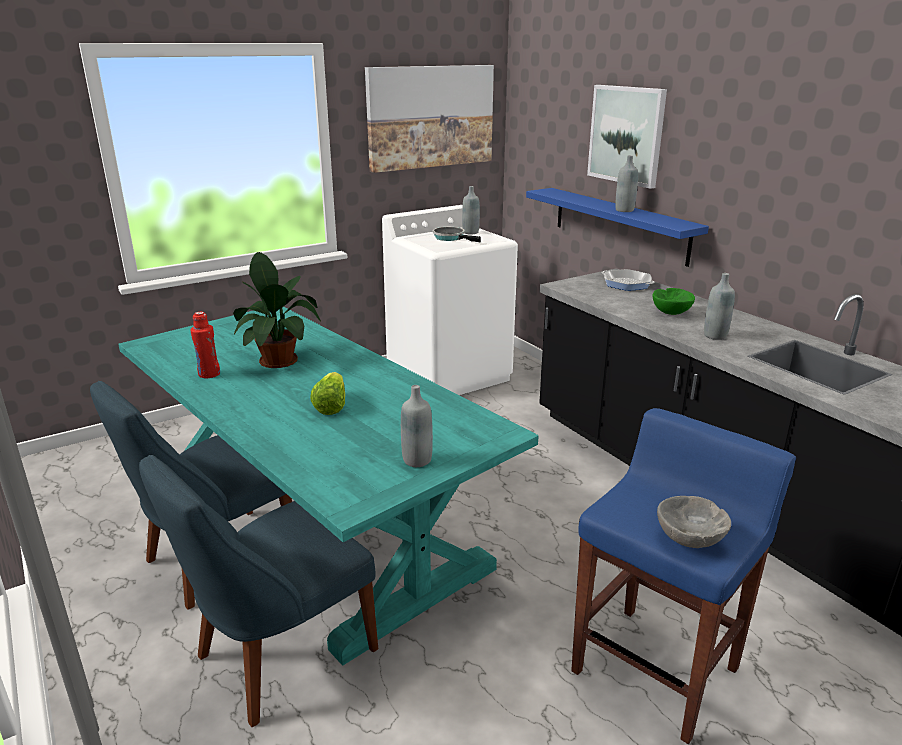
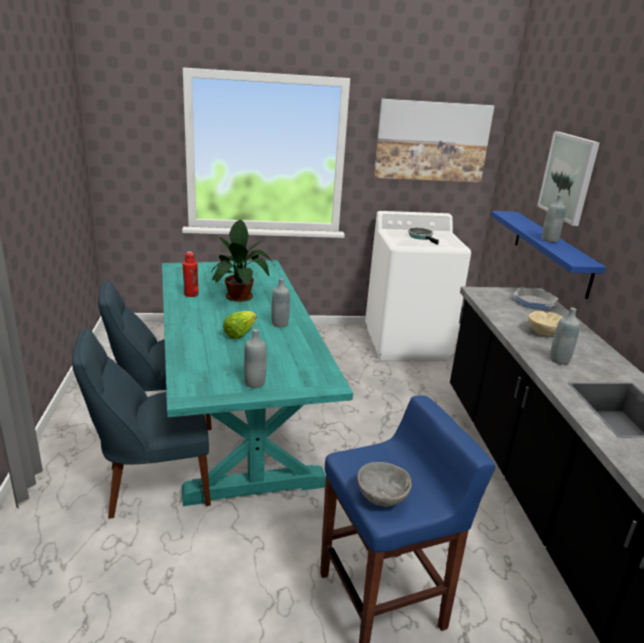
camera: 25 degrees right, 0 degrees up
(470, 232) = (441, 236): grey bottle -> grey bottle (280, 324)
(670, 312) = (543, 333): green bowl -> beige bowl

